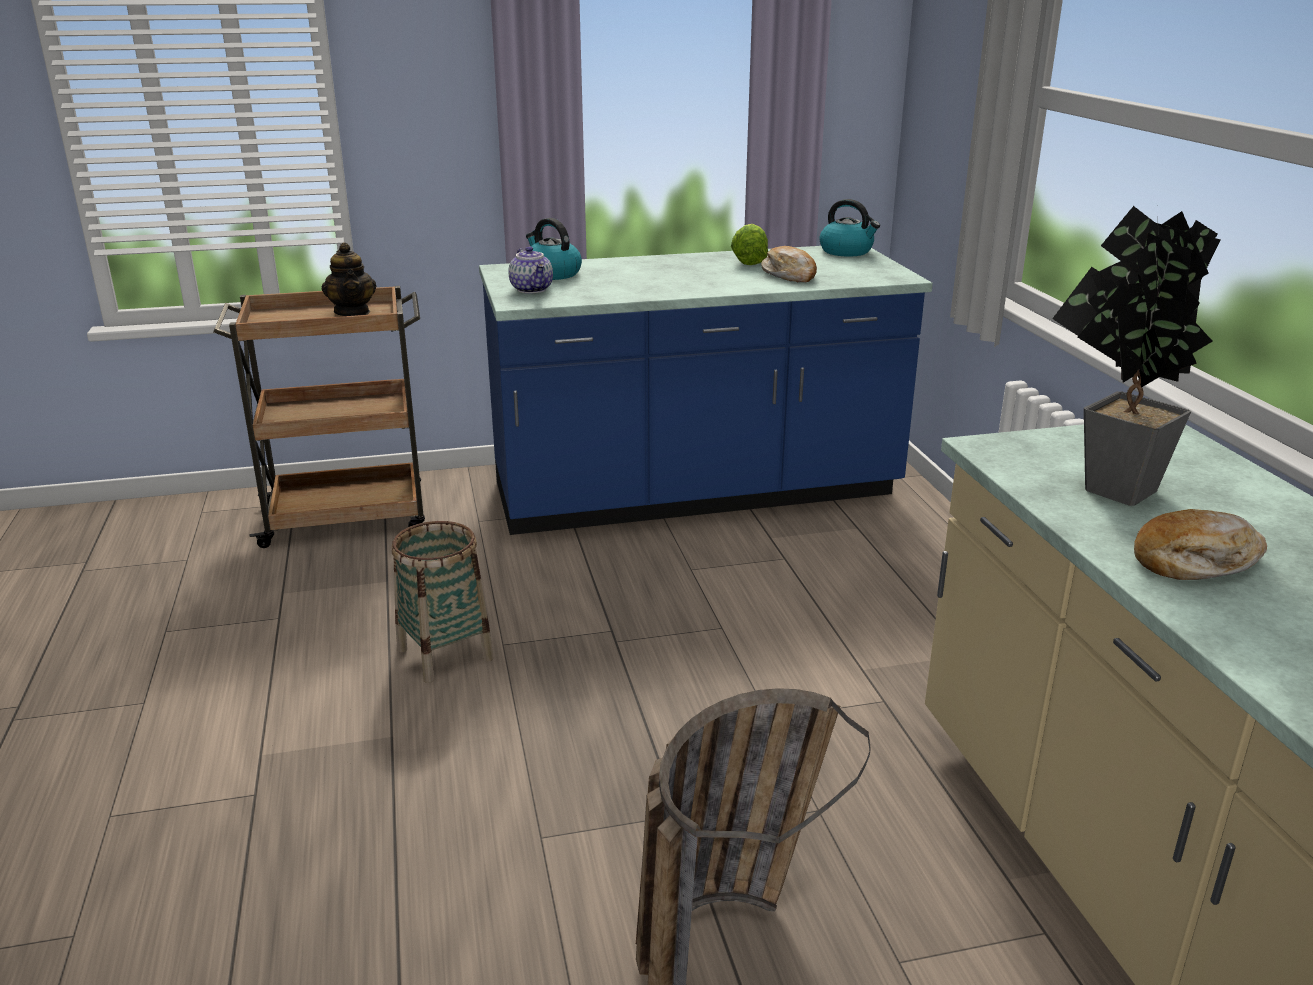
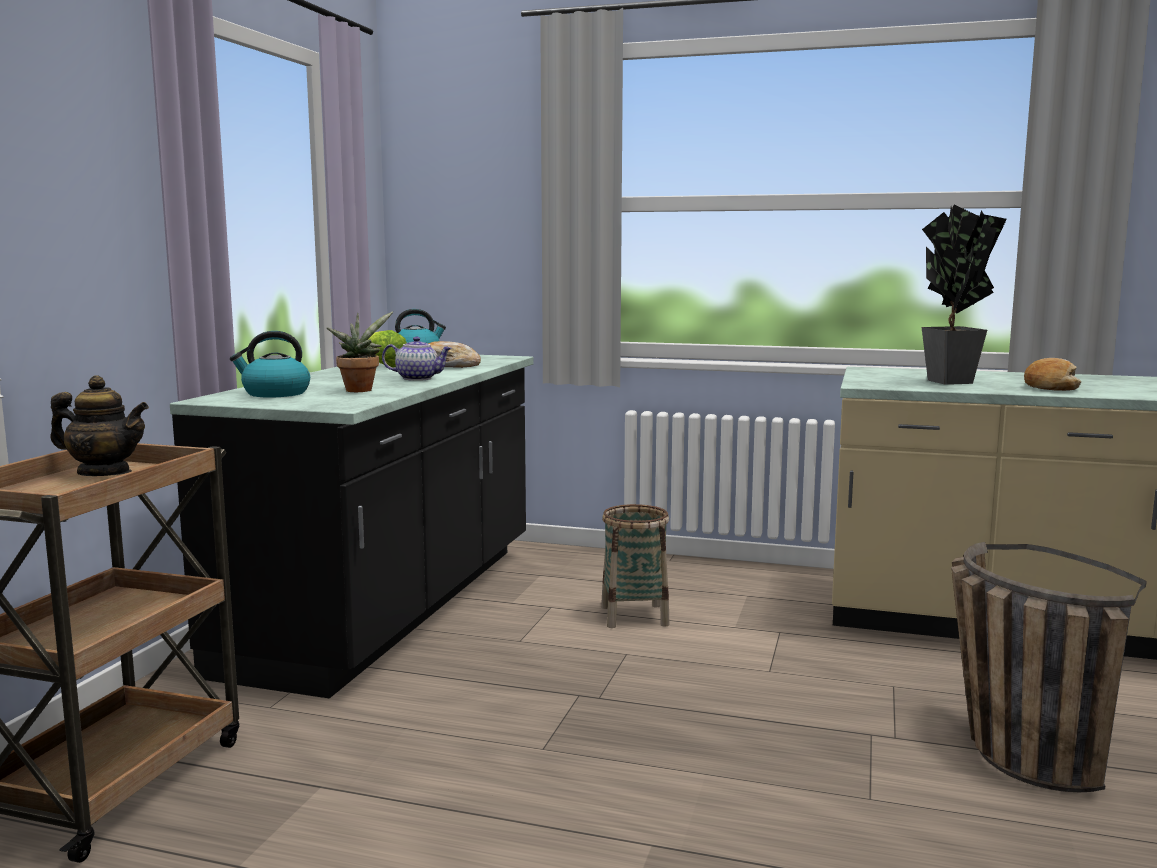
camera: 60 degrees left, 15 degrees down
(445, 654) = (525, 782): basket -> basket (634, 616)
(532, 289) = (313, 401): teapot -> teapot (418, 378)
(605, 287) = (360, 390): none -> potted plant
(695, 493) = (392, 606): blue counter -> black counter

